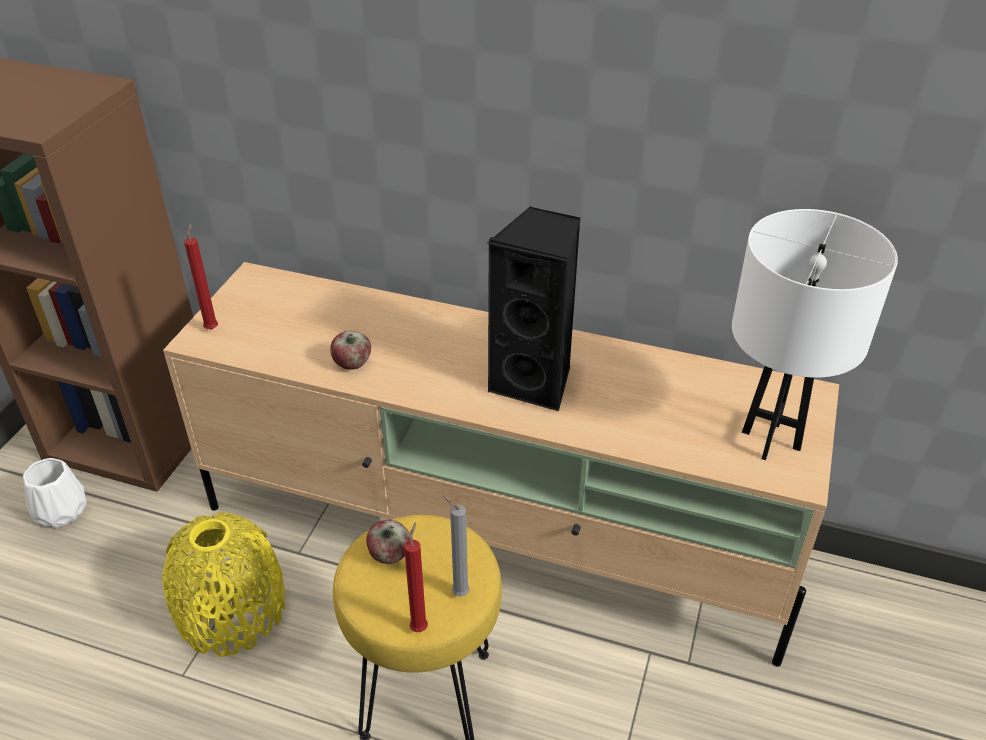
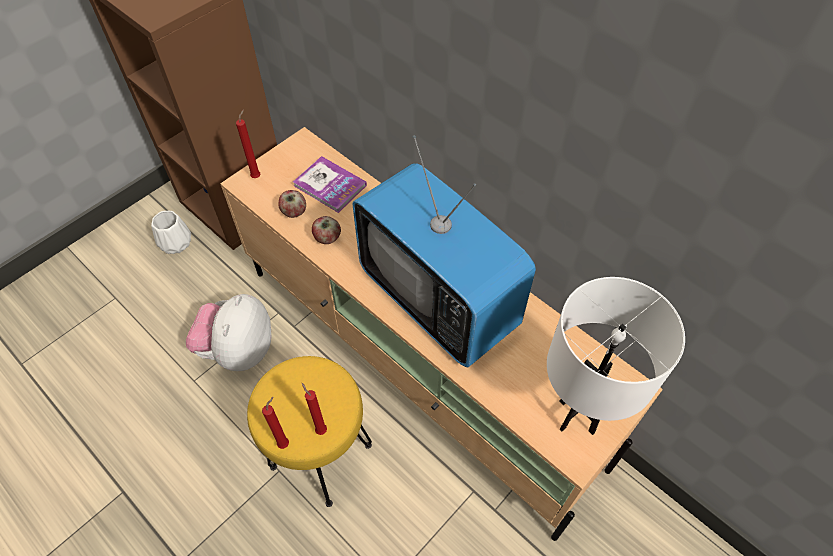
camera: 25 degrees right, 15 degrees up
(231, 610) = (238, 350): yellow vase -> plush toy
(319, 310) = (330, 185): none -> book
(389, 555) = (294, 383): apple -> apple (294, 212)
(458, 592) = (320, 429): grey candle -> red candle
(535, 382) = (438, 299): black speaker -> television

